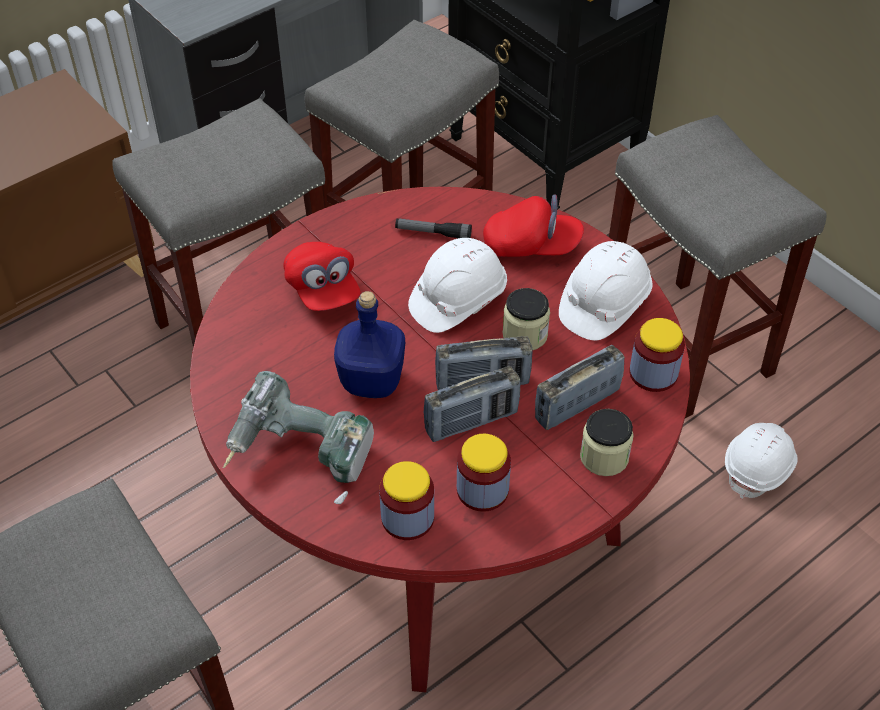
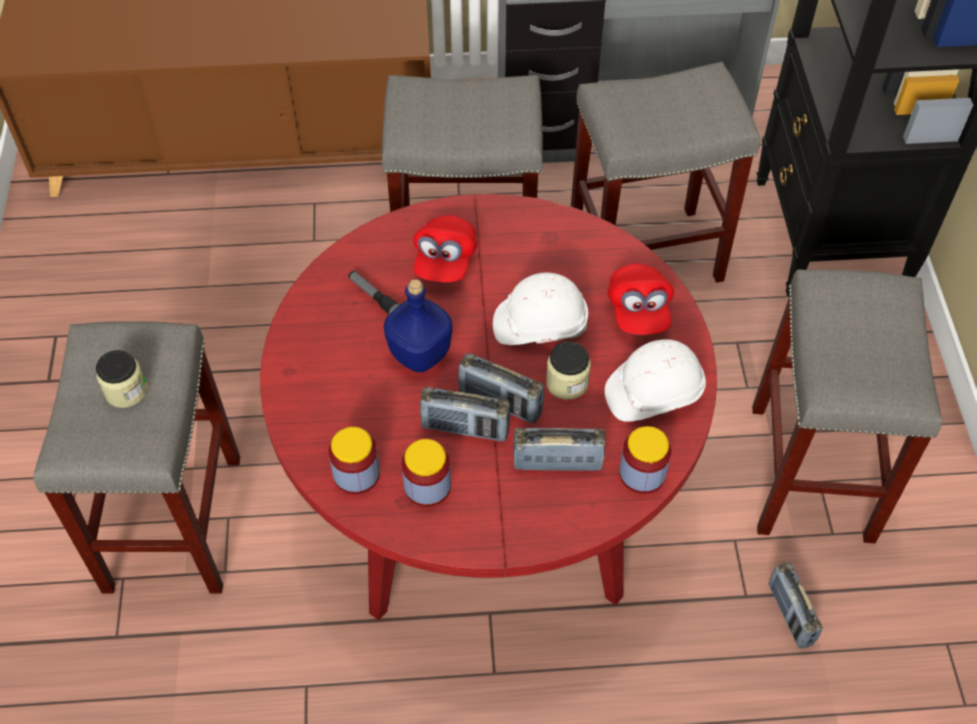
camera: 35 degrees right, 5 degrees up
(300, 456) = (322, 382): power drill -> none
(433, 233) = (568, 259): flashlight -> flashlight (376, 298)
(532, 245) = (638, 311): red cap -> red cap turned 45 degrees clockwise
(604, 457) = (541, 517): jar -> jar (126, 391)
(759, 467) = (790, 614): white hard hat -> radio

